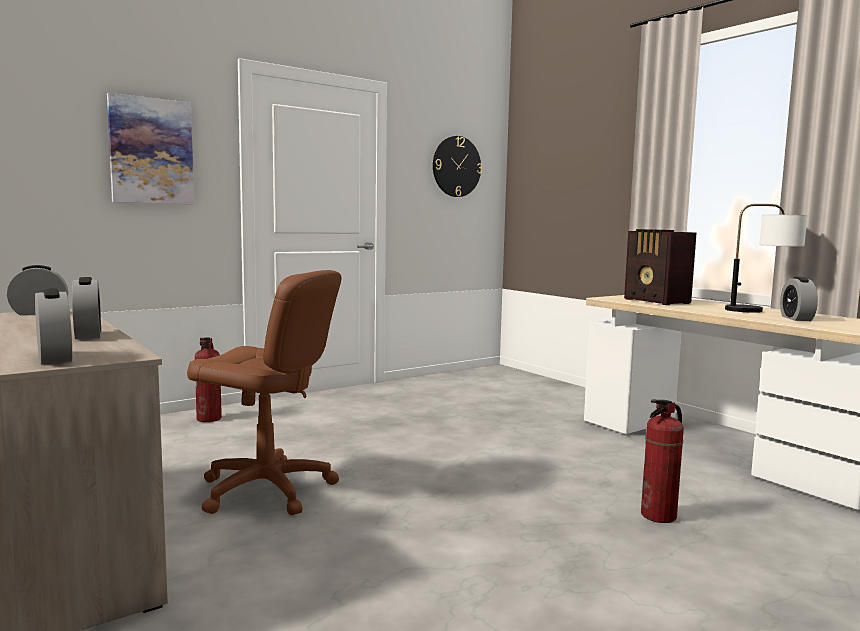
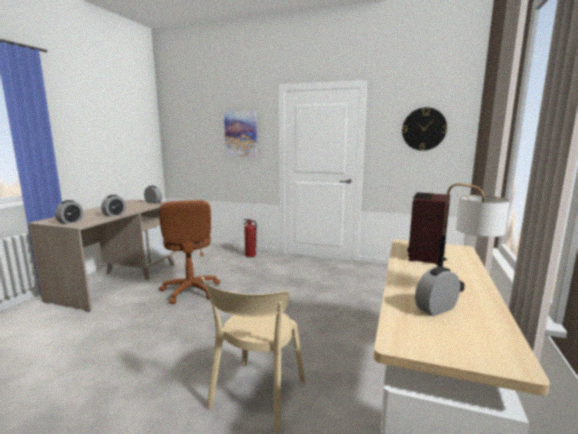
camera: 55 degrees right, 5 degrees up
(659, 516) = (256, 397): fire extinguisher -> beige chair

